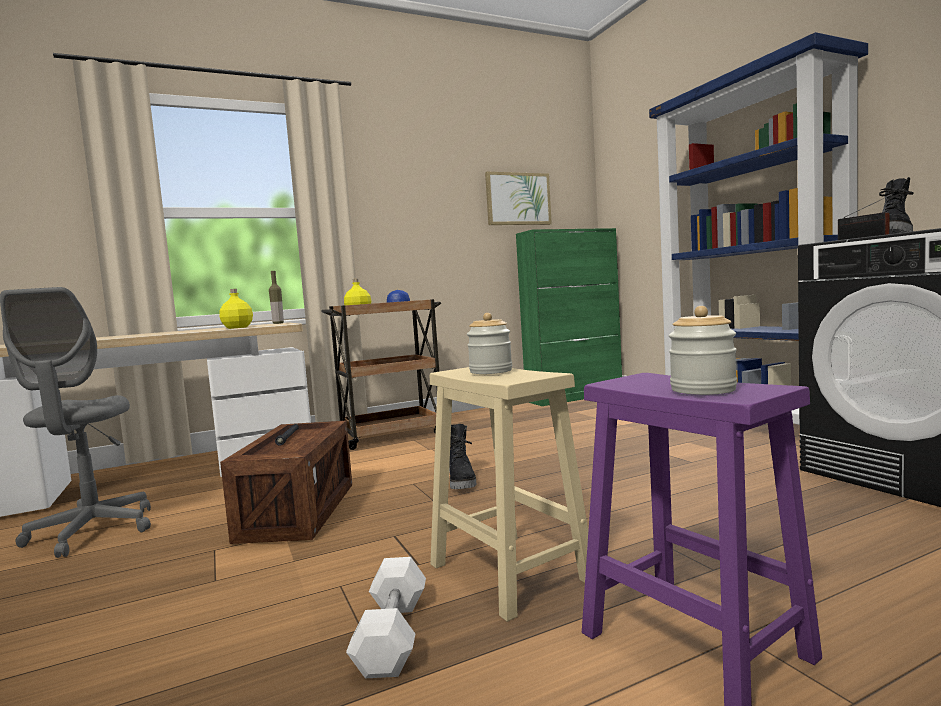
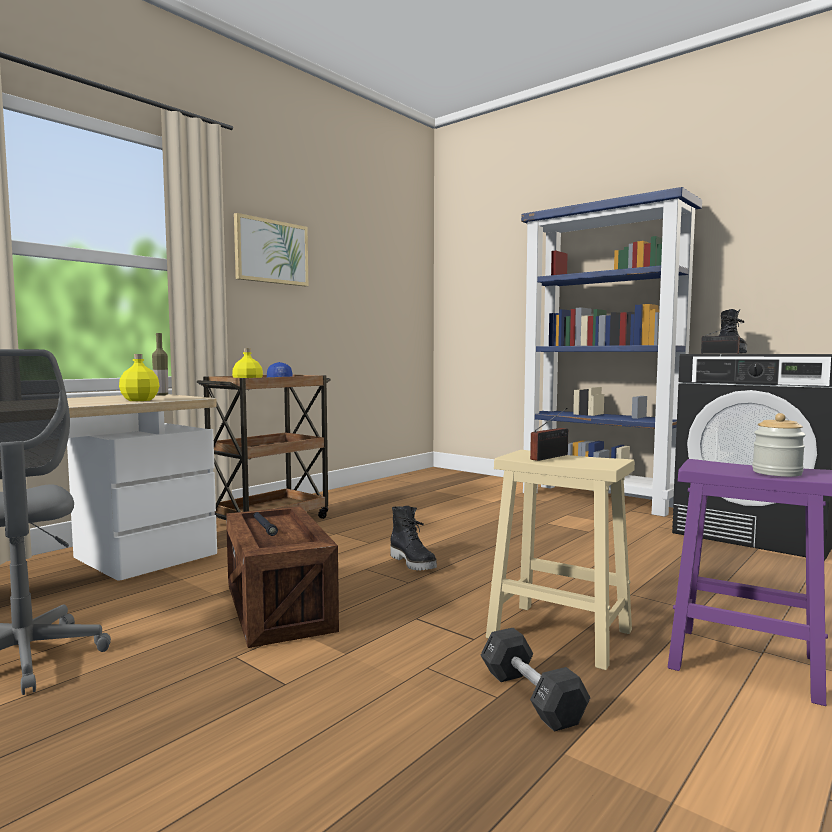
camera: 25 degrees left, 0 degrees up
(392, 635) = (531, 697): white dumbbell -> black dumbbell
(491, 371) = (551, 457): jar -> radio
(518, 199) = (372, 274): picture -> picture (271, 252)
(575, 397) = (416, 476): green cabinet -> none

